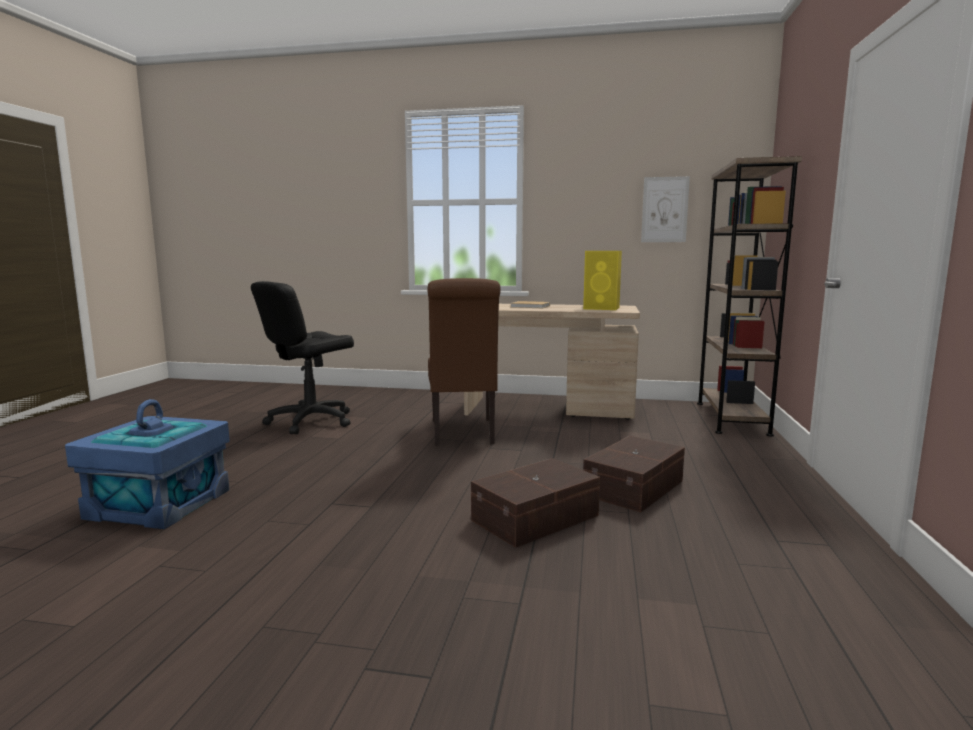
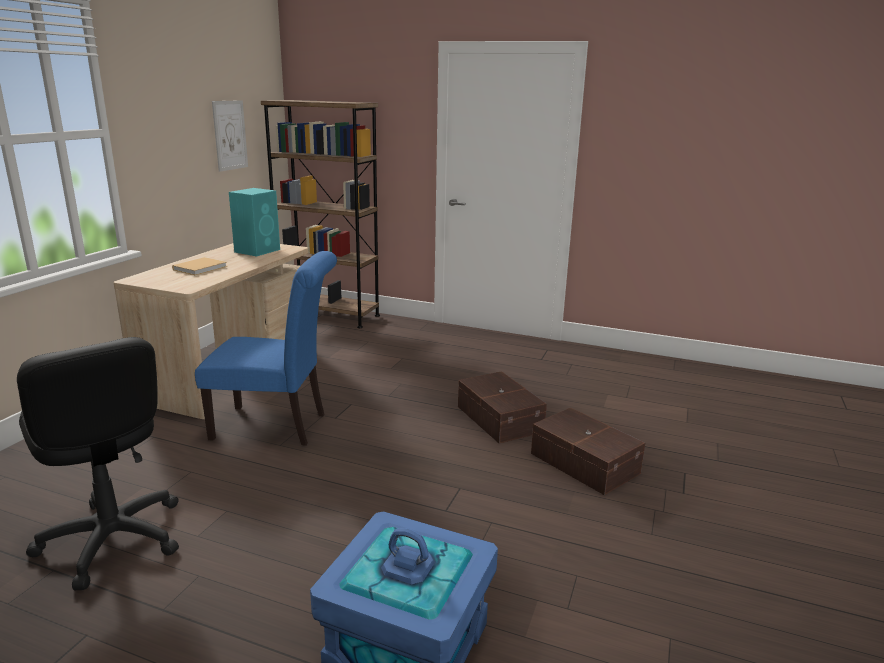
camera: 80 degrees left, 10 degrees up
(463, 433) = (276, 426): brown chair -> blue chair
(602, 308) = (258, 250): yellow speaker -> turquoise speaker
(635, 488) = (457, 377): brown storage box -> brown storage box (584, 462)

